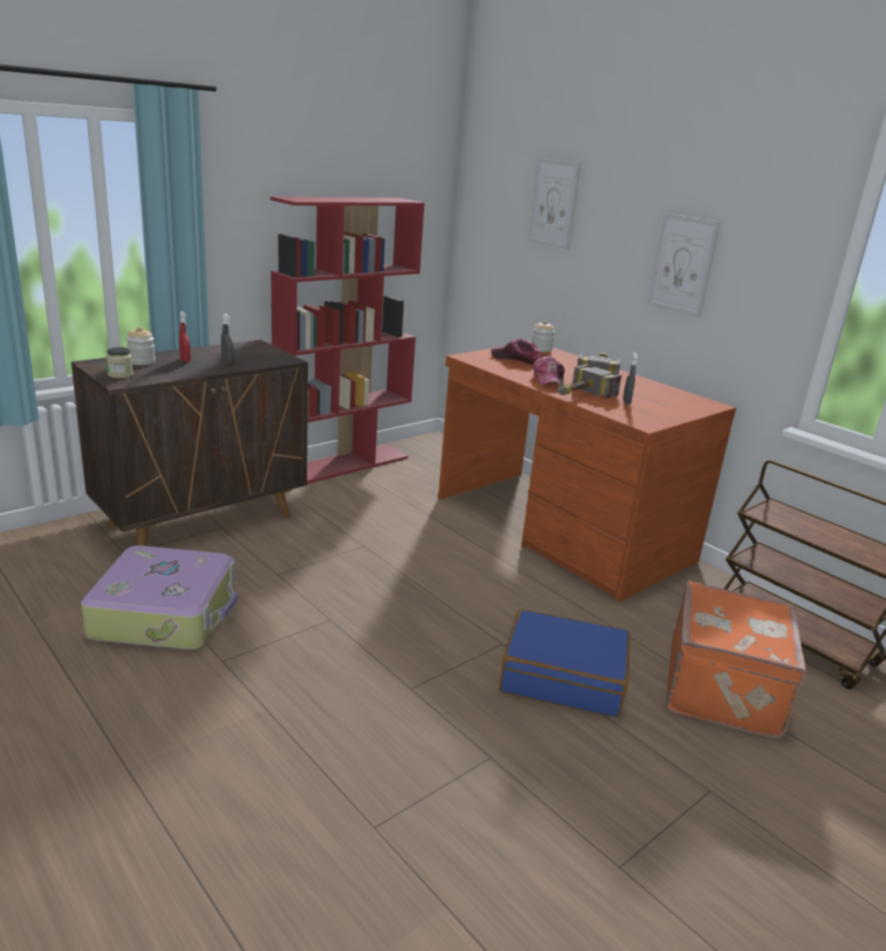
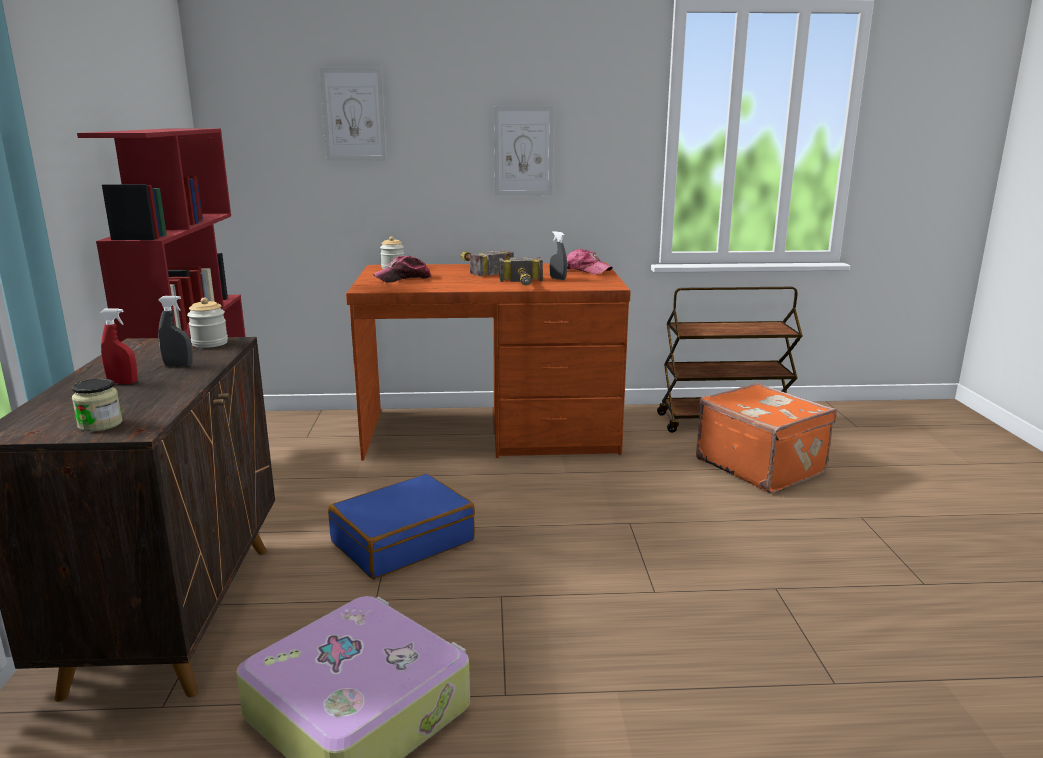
camera: 50 degrees left, 5 degrees down
(141, 362) = (71, 404): jar -> jar (210, 343)
(549, 379) = (472, 283): cap -> cap (585, 270)
(563, 677) = (697, 516): blue suitcase -> blue suitcase (402, 541)

